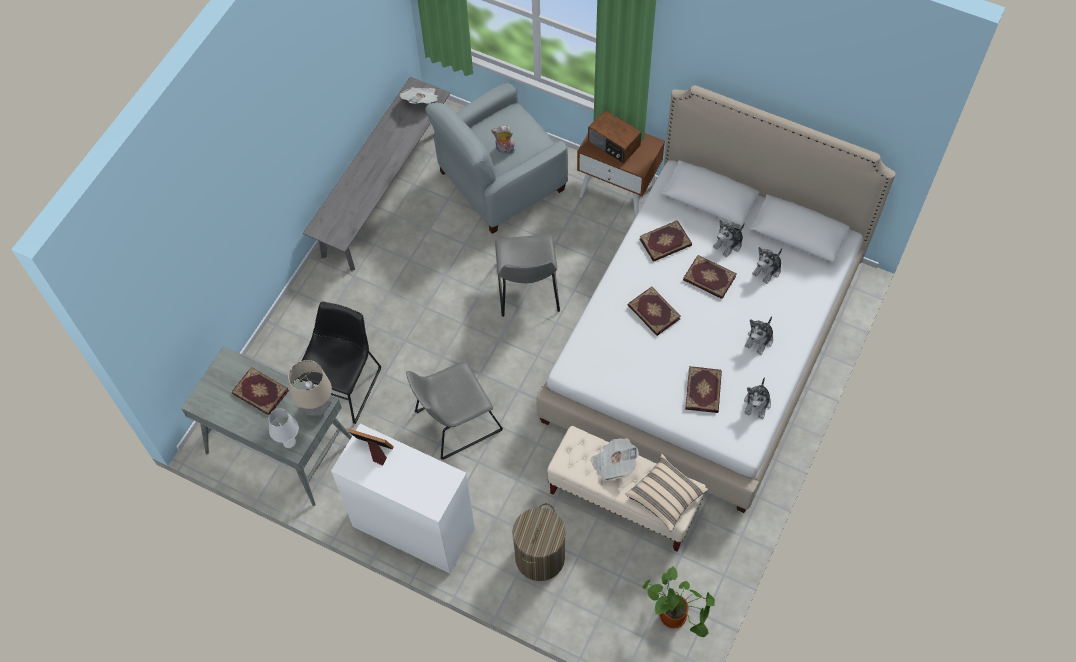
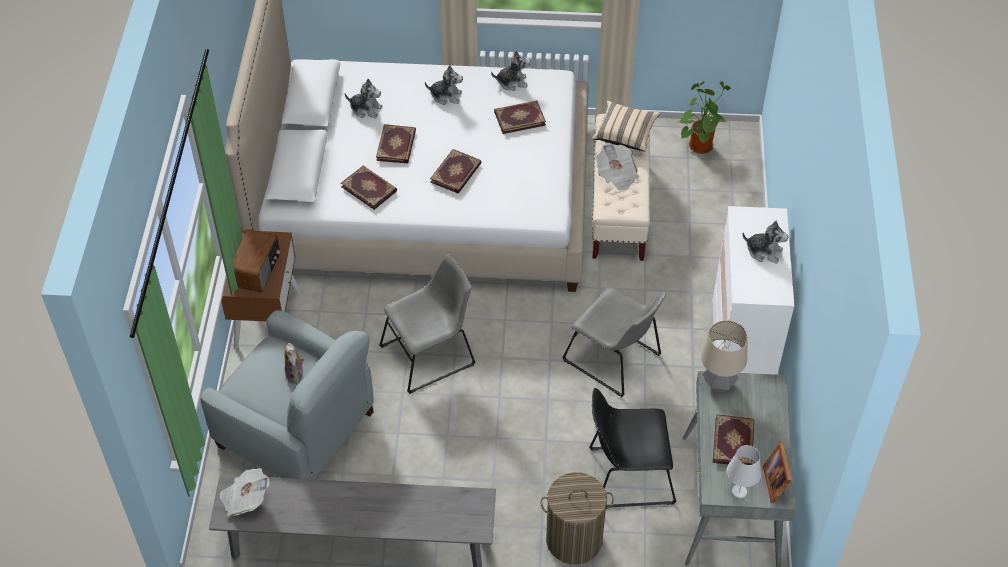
camera: 115 degrees left, 10 degrees down
(289, 442) = (769, 392): white table lamp -> white table lamp (739, 491)
(373, 450) = (752, 280): picture frame -> picture frame (777, 482)
(540, 557) = (707, 248): laundry basket -> laundry basket (573, 540)
(728, 244) = (348, 143): plush toy -> plush toy (764, 251)

